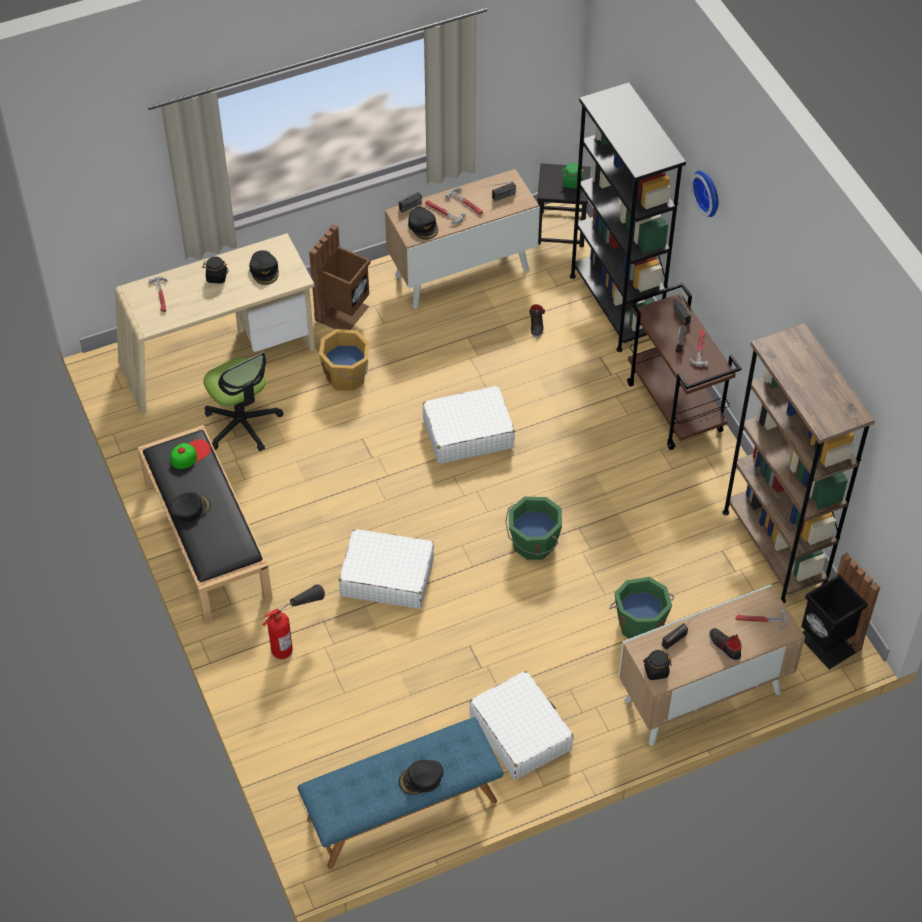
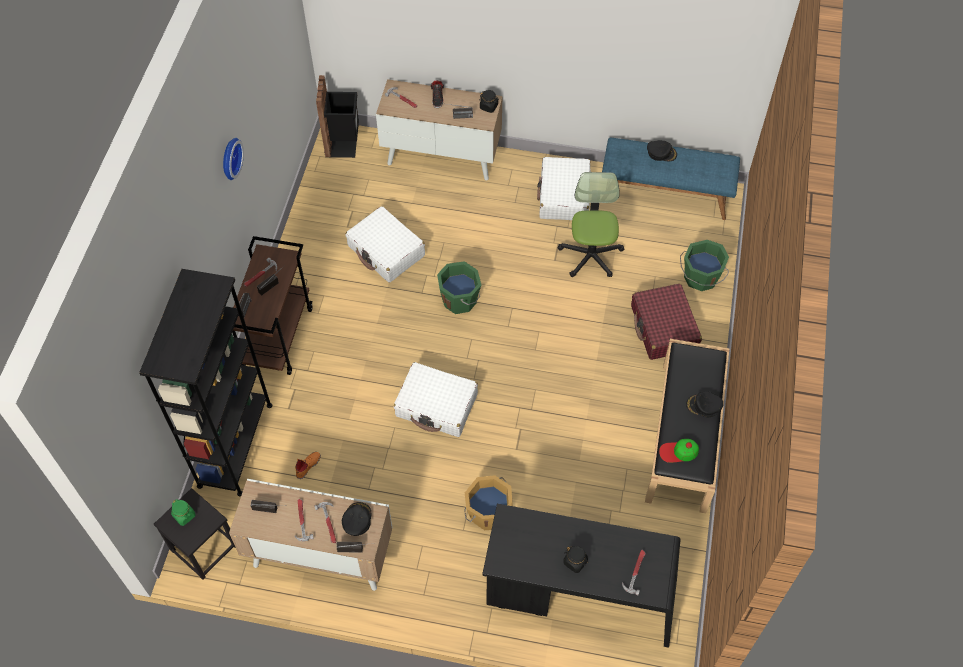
camera: 145 degrees left, 5 degrees up
(219, 359) = (580, 596): beige desk -> black desk
(242, 424) = (599, 519): office chair -> office chair (590, 255)
(264, 270) = (529, 543): black cap -> none
(296, 637) = (663, 328): fire extinguisher -> red suitcase
(344, 314) = (446, 576): brown trash can -> none
(386, 577) = (574, 334): white suitcase -> white suitcase (386, 251)
(536, 325) = (308, 466): black shoe -> orange shoe
(639, 623) = (439, 214): green bucket -> green bucket (700, 278)
(708, 192) = (191, 240): wall clock -> wall clock (229, 158)
(774, 548) = (314, 210): brown bookcase -> none

